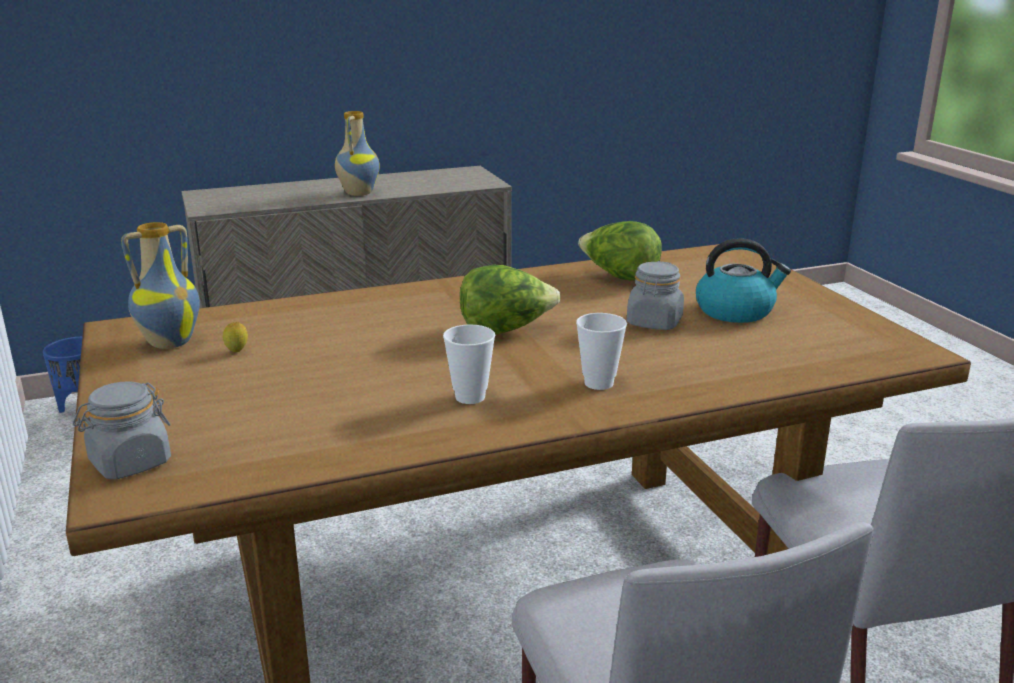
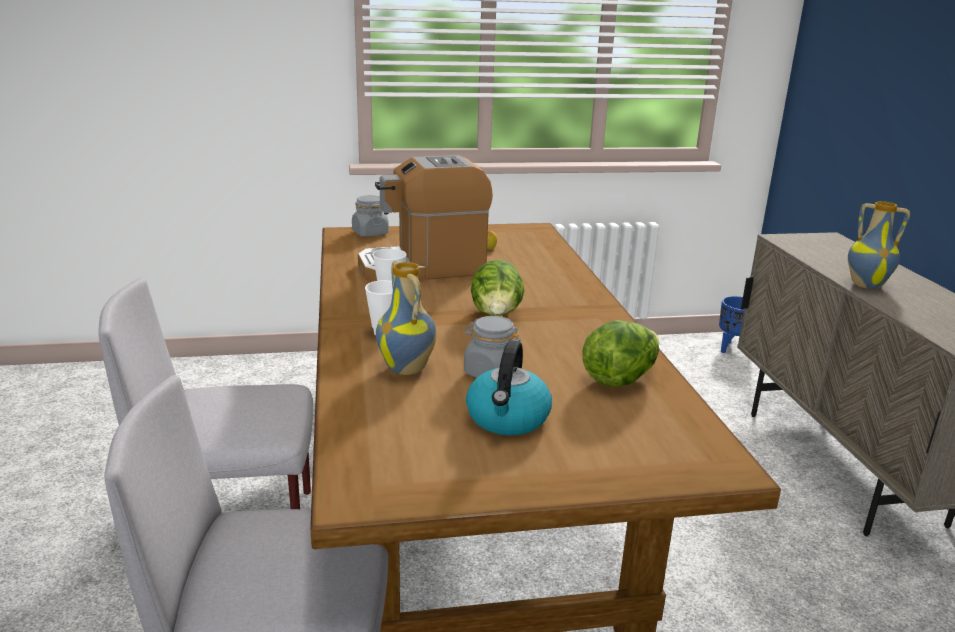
camera: 100 degrees right, 0 degrees up
(170, 342) = (510, 237): vase -> vase (408, 369)
(337, 389) = (423, 268): none -> coffee machine

